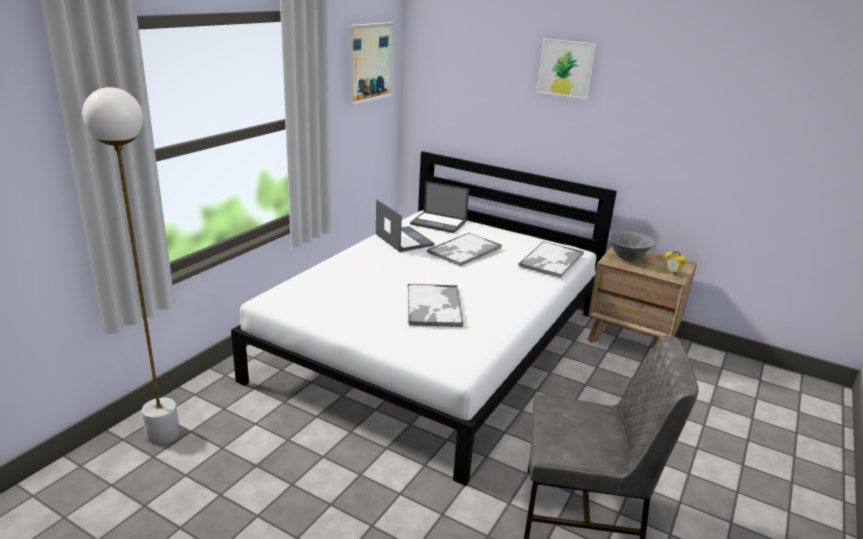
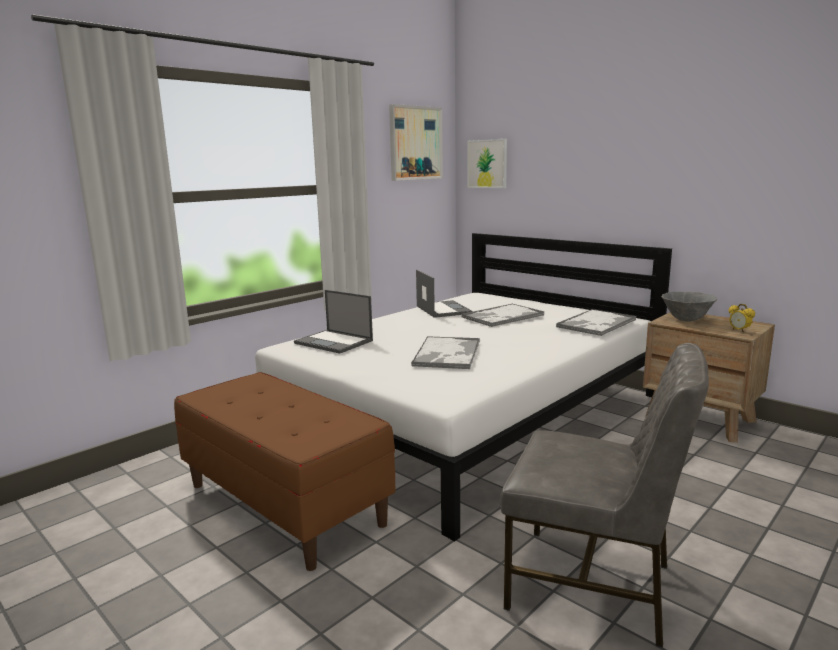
camera: 15 degrees right, 10 degrees down
(162, 434) = (164, 471): white floor lamp -> none
(302, 461) = (285, 504): none -> brown bench
(439, 223) = (486, 299): laptop -> laptop (334, 342)
(566, 68) = (608, 126): picture -> picture (487, 164)

